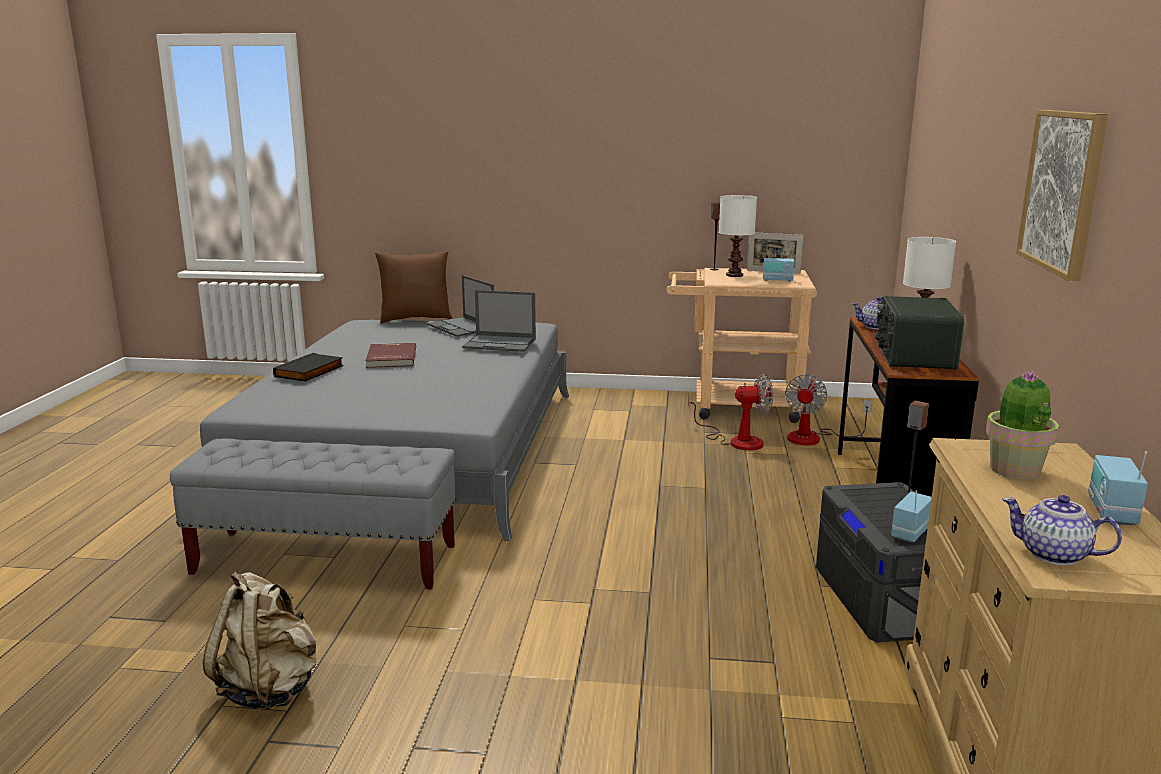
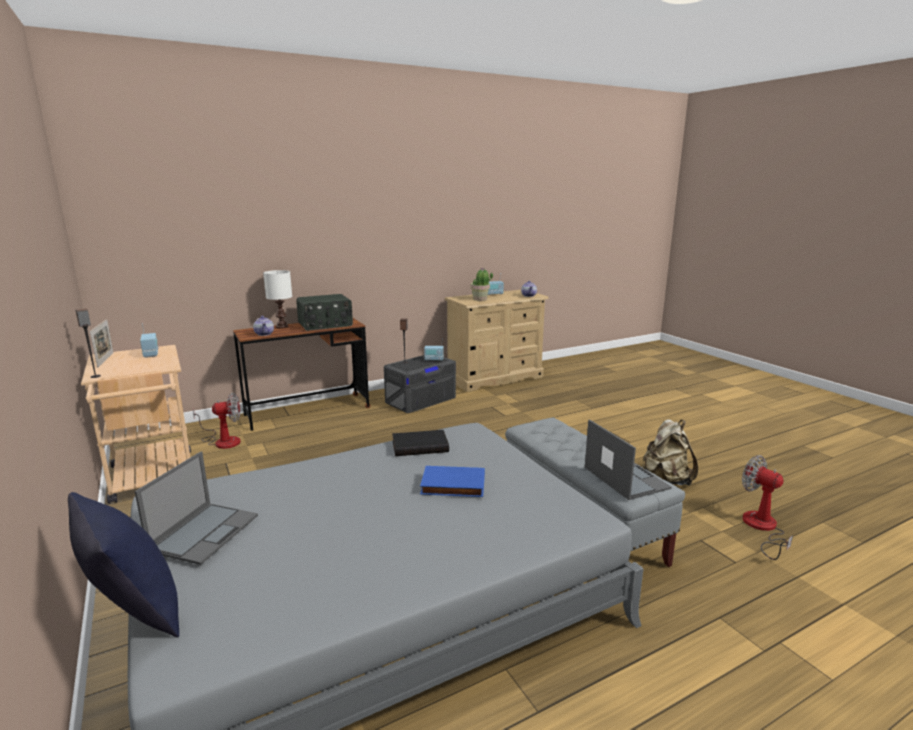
camera: 125 degrees left, 0 degrees up
(310, 371) = (465, 542): black book -> black book (420, 445)
(380, 384) = (452, 486): none -> blue book
(390, 358) = (373, 519): red book -> none
(415, 319) = (134, 614): brown pillow -> blue pillow
(500, 343) = (270, 482): laptop -> laptop (625, 477)
(735, 275) = (129, 366): white table lamp -> none
(736, 441) = (244, 461): fan -> fan (762, 528)
(1063, 191) = (392, 223): picture -> none

